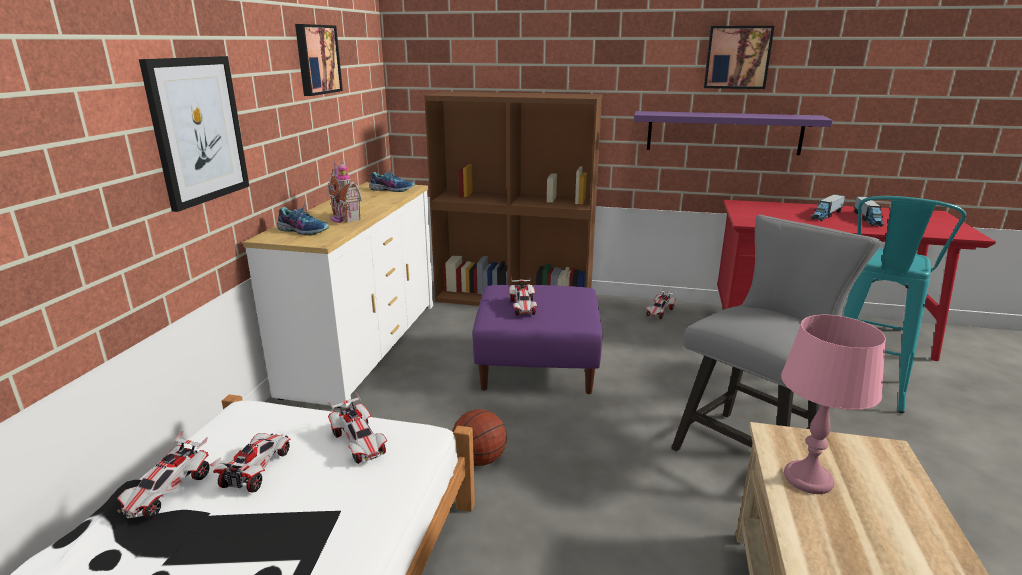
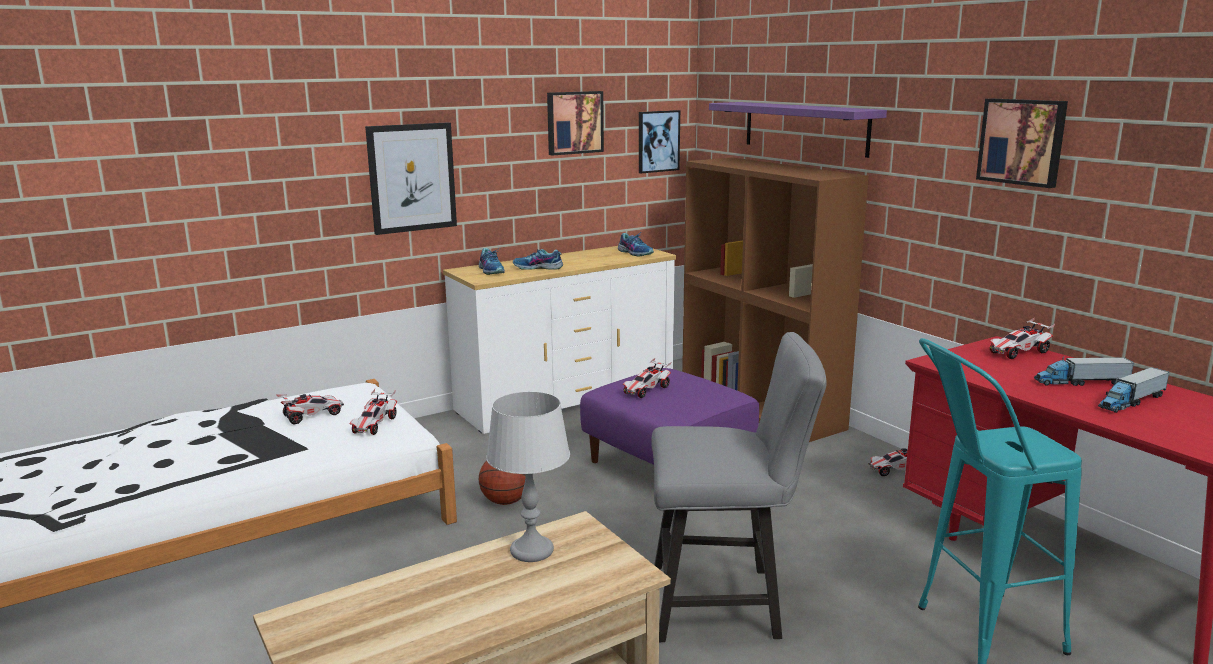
camera: 45 degrees right, 5 degrees down
(168, 492) = (265, 408): toy car -> toy car (1018, 352)
(343, 218) = (538, 268): toy house -> shoe
(367, 80) = (658, 141): none -> picture
(723, 132) = (1005, 242): purple shelf -> purple shelf (805, 128)
(808, 478) = (532, 550): pink table lamp -> grey table lamp

